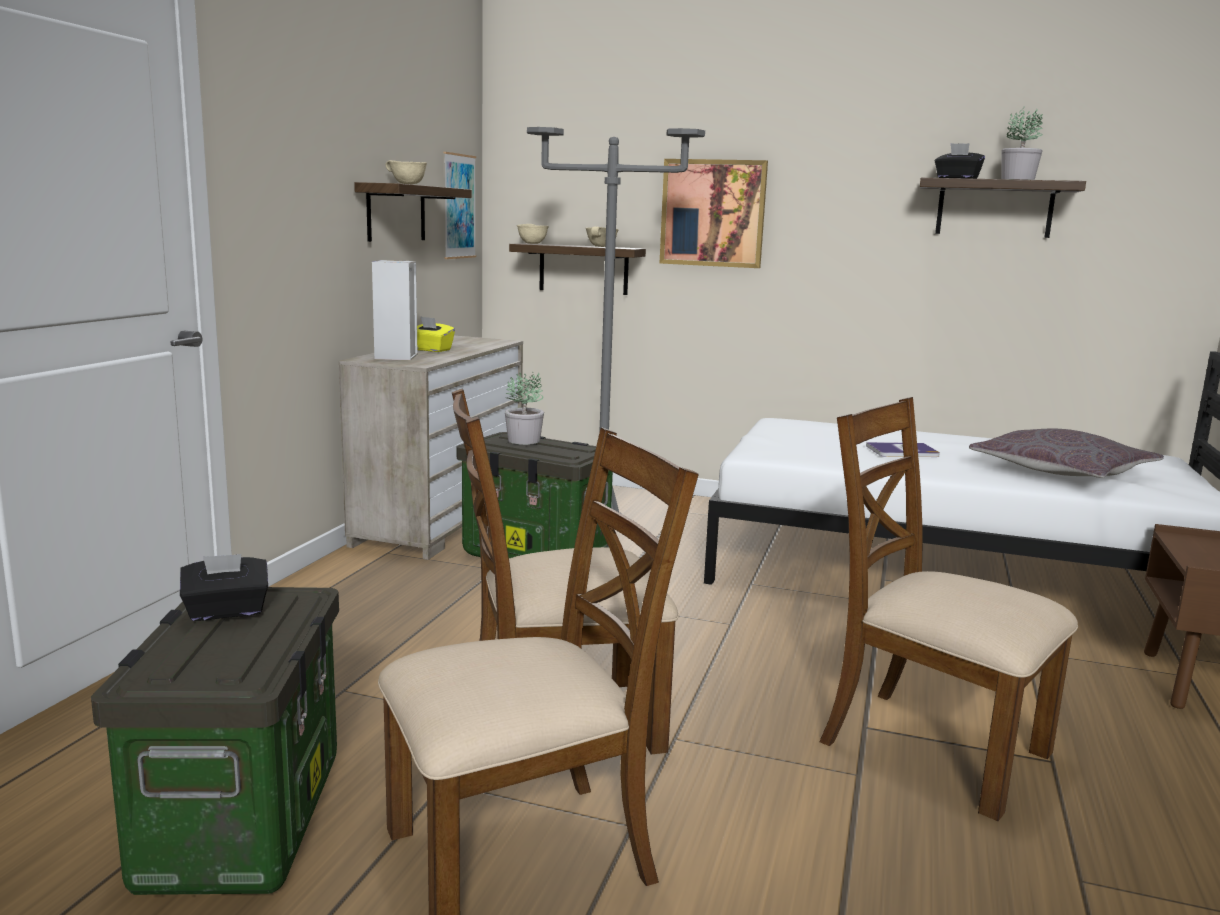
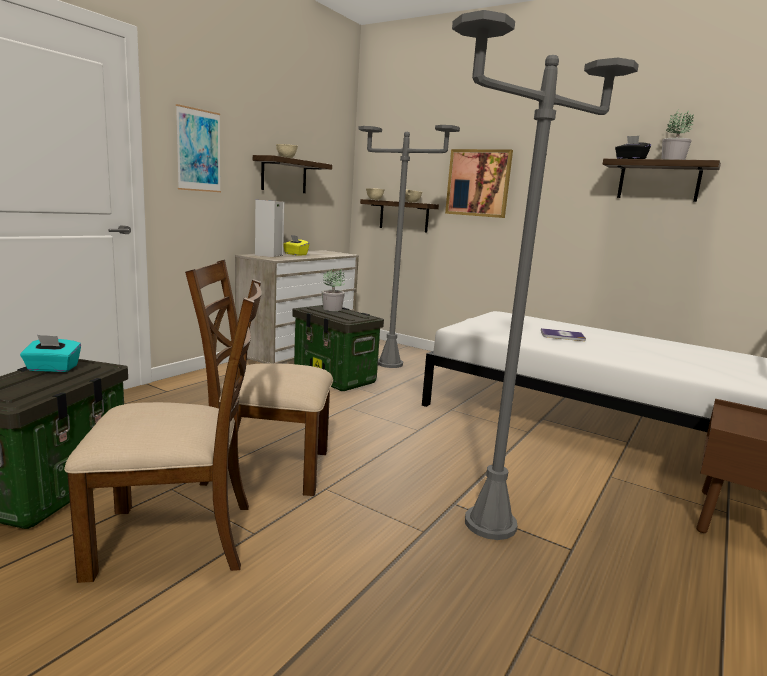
camera: 15 degrees right, 0 degrees up
(226, 611) = (52, 368): black tissue box -> turquoise tissue box
(459, 206) = (334, 176): picture -> picture (198, 150)
(931, 747) = (490, 524): brown chair -> grey floor lamp
(1062, 472) = (667, 358): grey pillow -> none

